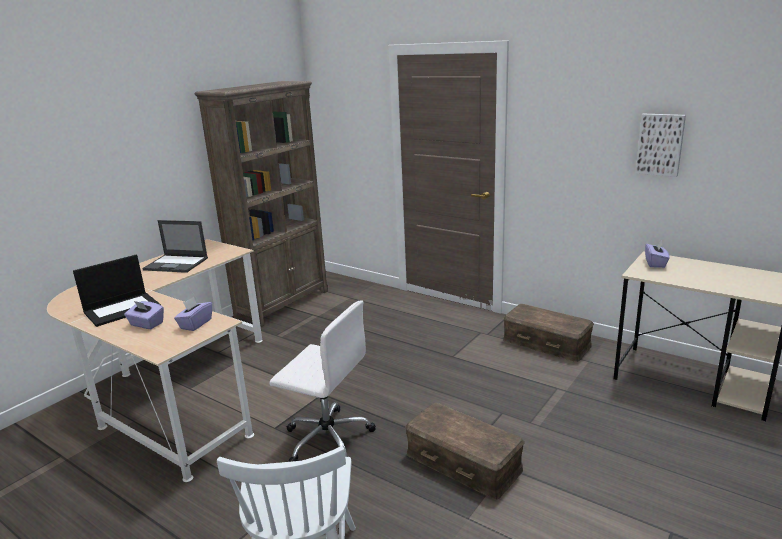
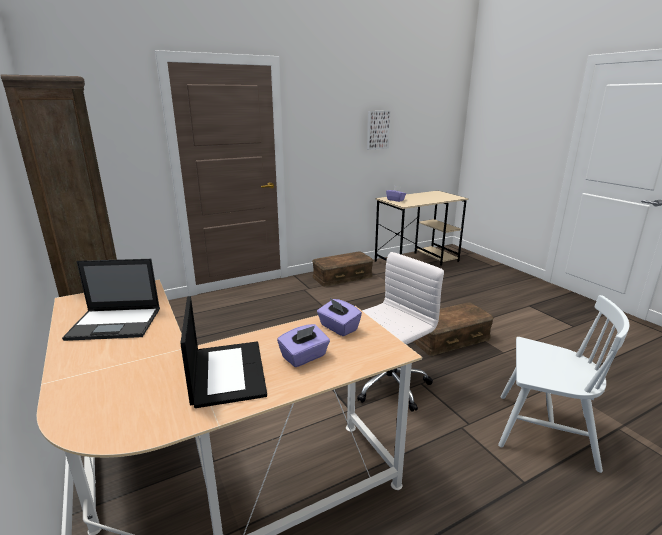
camera: 65 degrees left, 0 degrees up
(177, 264) = (116, 323): laptop -> laptop turned 45 degrees clockwise

